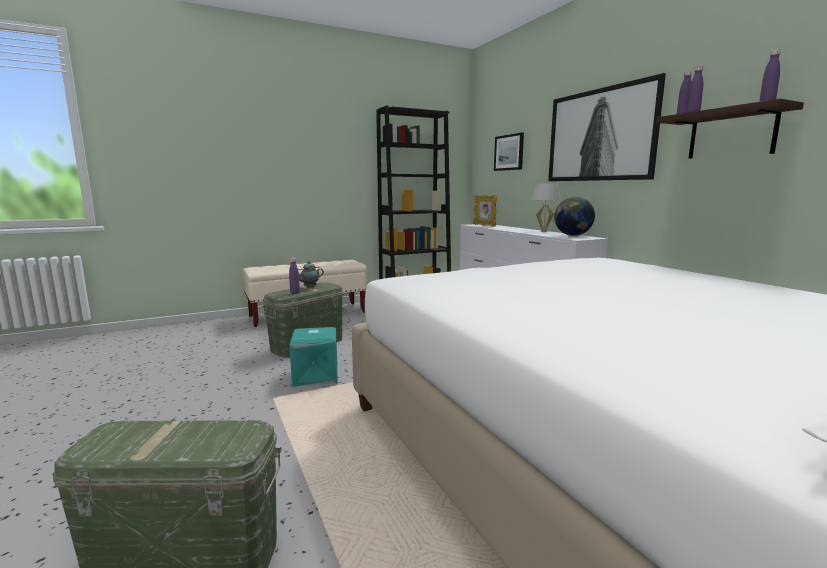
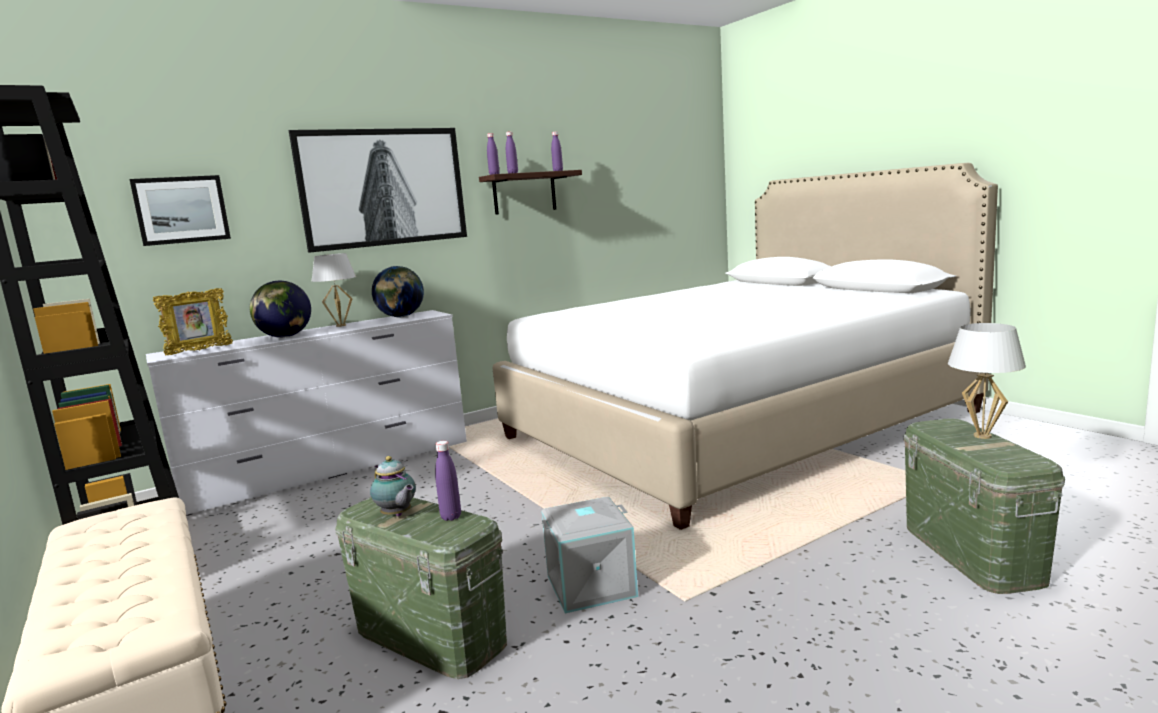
camera: 95 degrees left, 0 degrees up
(177, 449) = (982, 436): none -> white table lamp
(314, 376) = (591, 587): turquoise storage box -> grey storage box
(511, 229) = (285, 337): none -> globe

